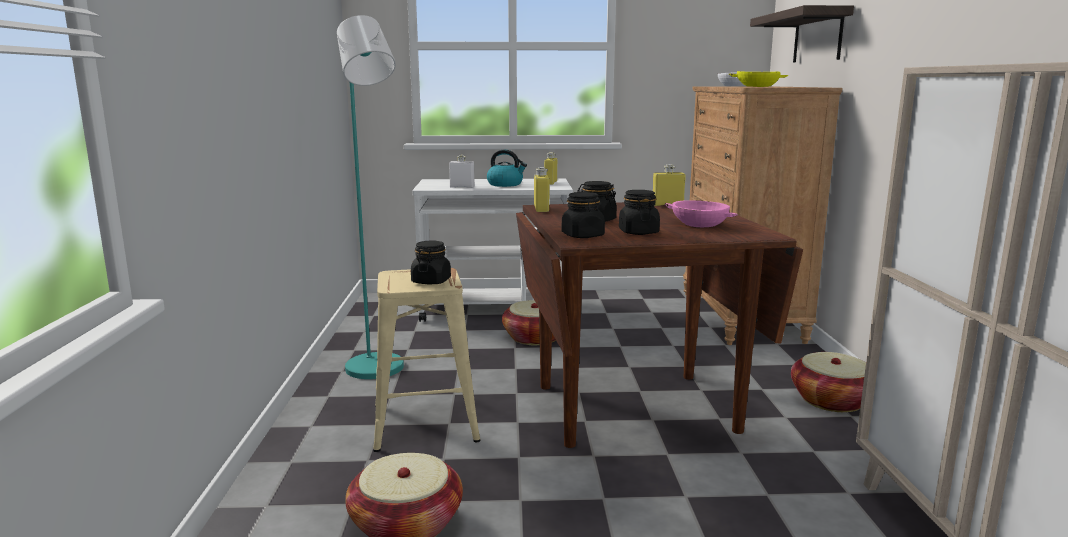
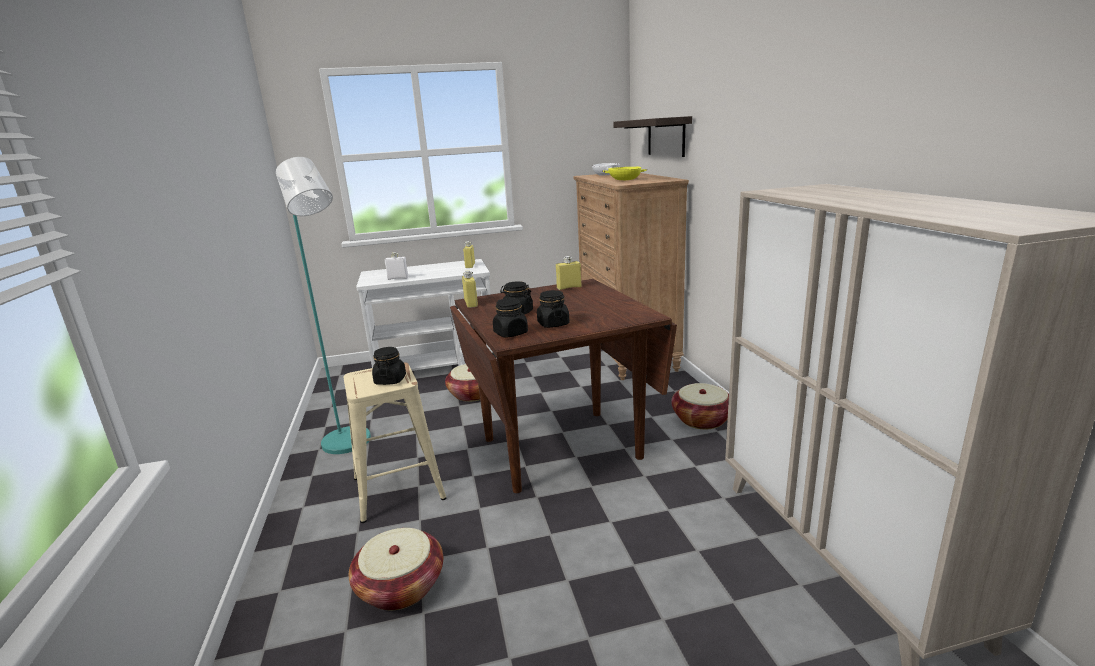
camera: 10 degrees left, 5 degrees up
(505, 184) = (433, 271): kettle -> none
(700, 224) = (598, 309): pink bowl -> none

